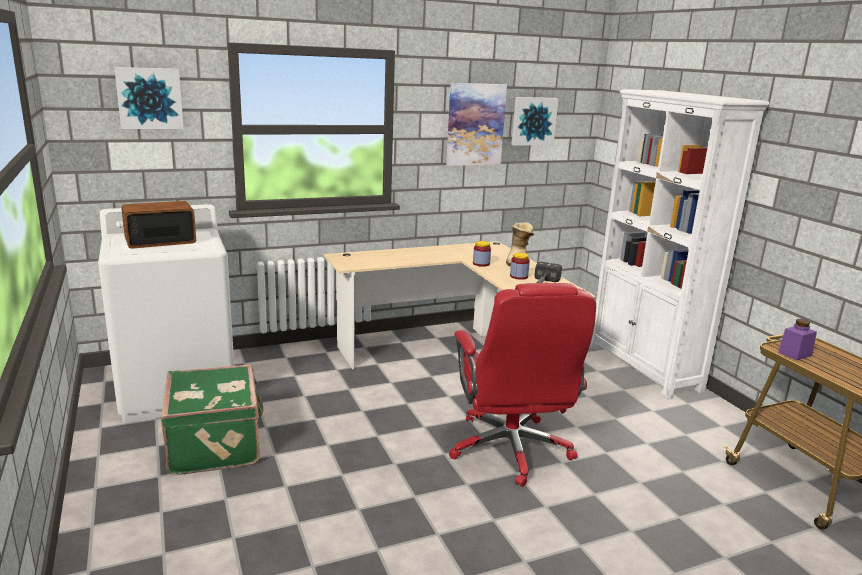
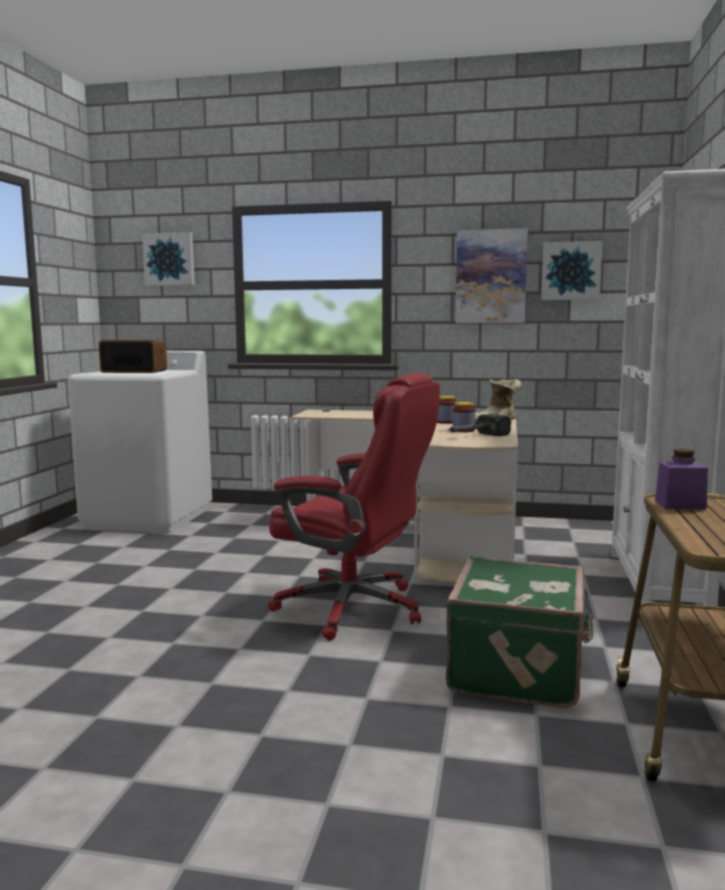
camera: 35 degrees right, 10 degrees down
(217, 444) = (116, 551): green suitcase -> green suitcase (519, 670)
(511, 449) = (354, 608): red office chair -> red office chair turned 90 degrees counterclockwise

